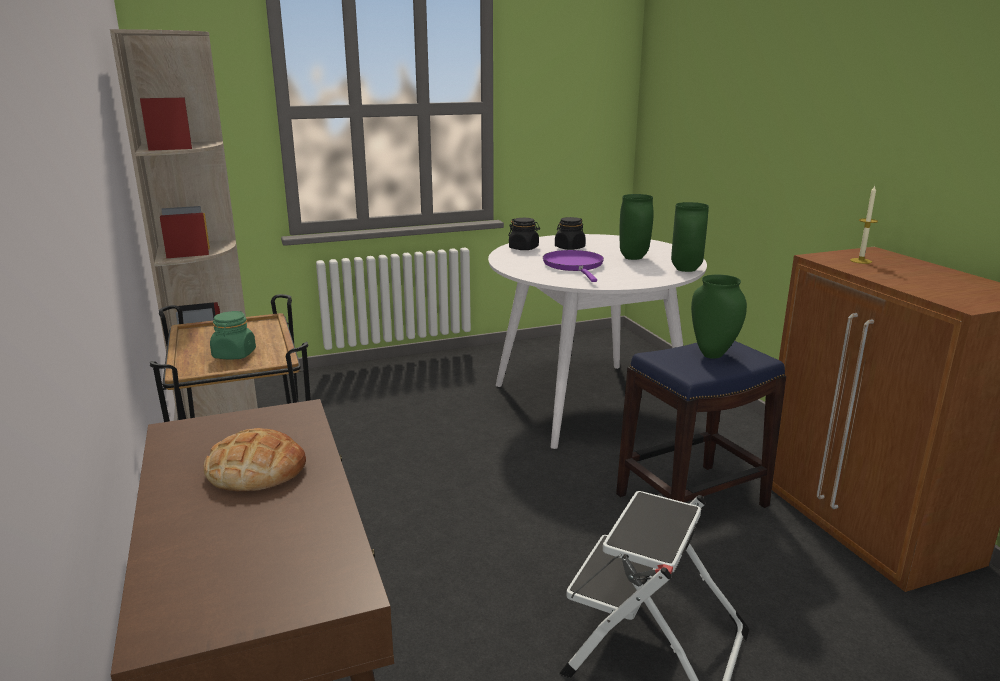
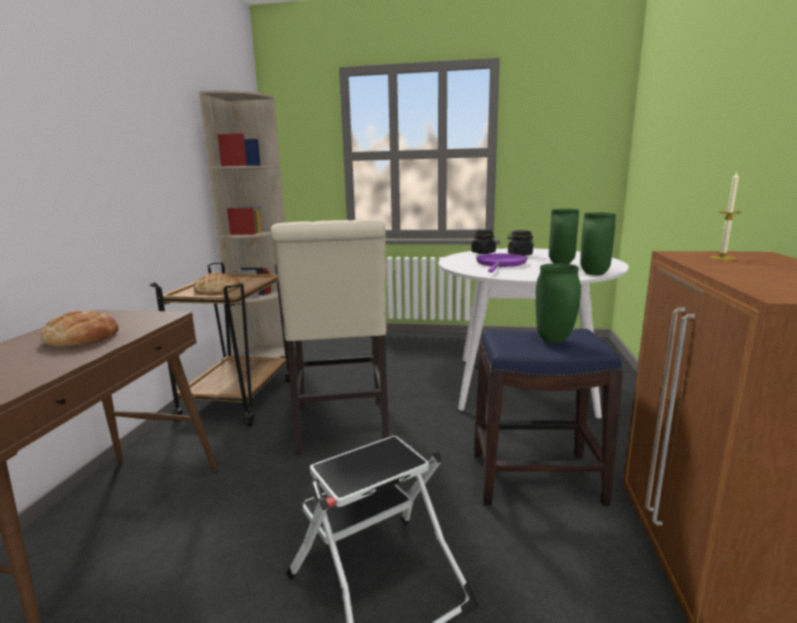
camera: 30 degrees right, 5 degrees down
(234, 355) = (217, 290): green jar -> bread
(444, 508) = (340, 429): none -> beige stool

